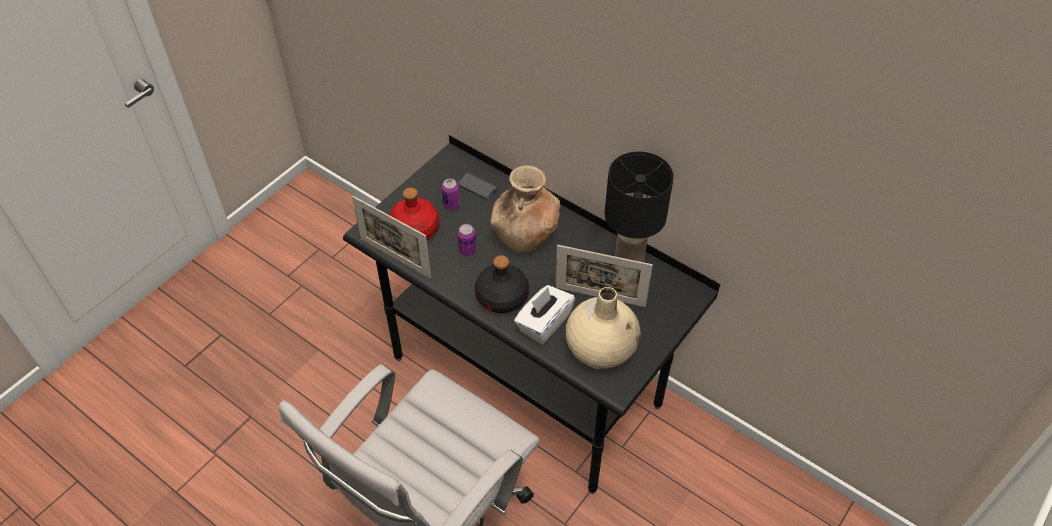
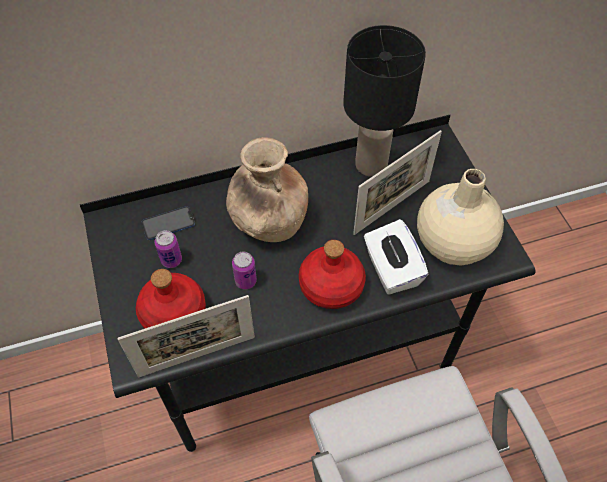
camera: 55 degrees left, 5 degrees up
(502, 296) = (331, 285): black bottle -> red bottle

